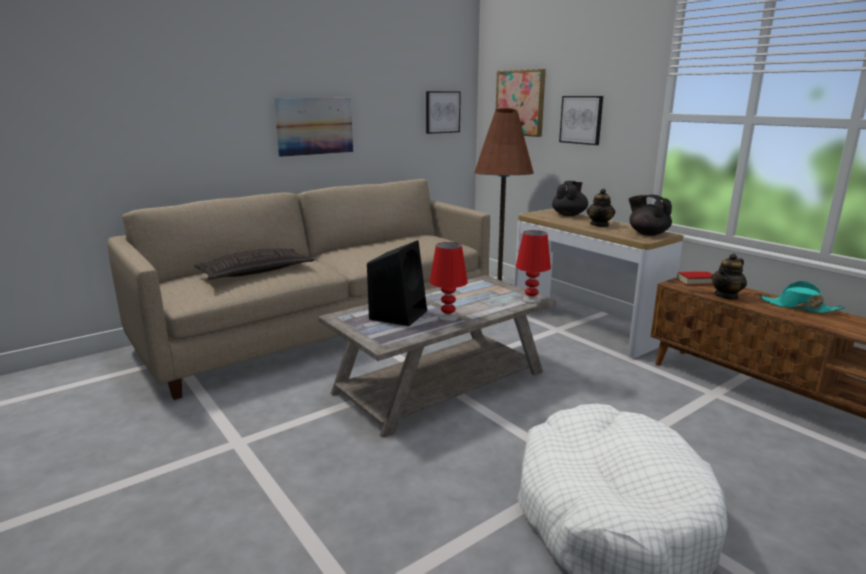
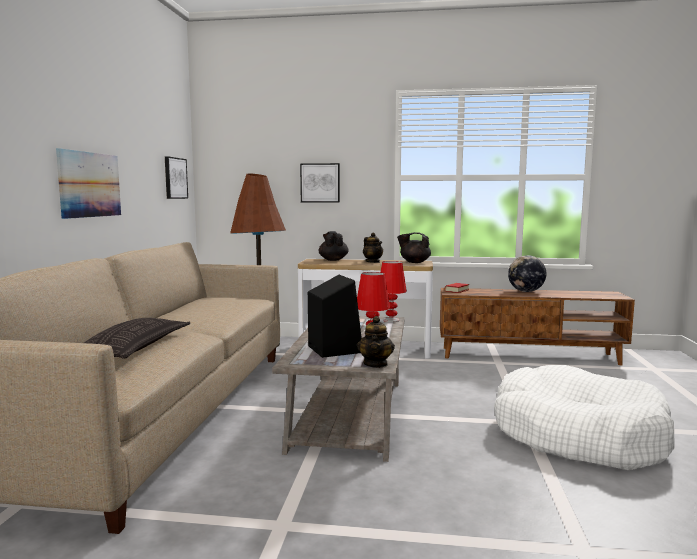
camera: 45 degrees left, 10 degrees down
(520, 103) = (250, 170): picture -> none
(726, 296) = (487, 293): teapot -> teapot (376, 364)
(799, 307) = (526, 291): turquoise hat -> globe

